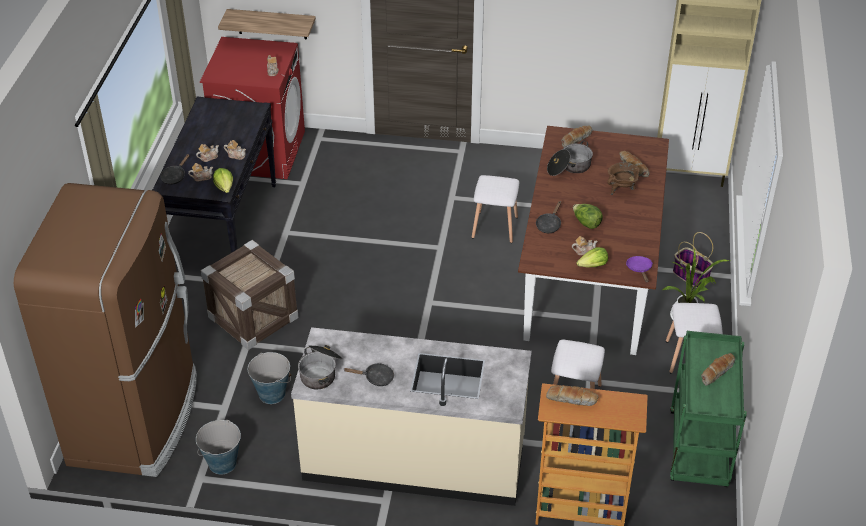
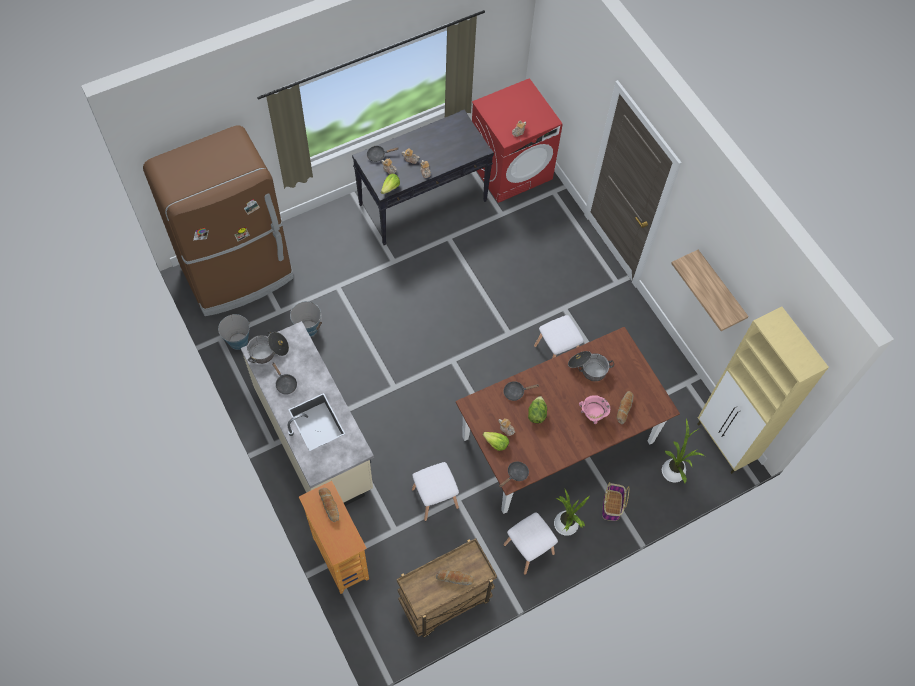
camera: 50 degrees right, 20 degrees up
(253, 317) = (361, 274): crate -> none
(272, 24) = (558, 97): shelf -> shelf (719, 289)
(576, 139) = (624, 354): bread -> none
(621, 189) = (592, 415): brown cooking pot -> pink cooking pot
(639, 269) = (515, 474): purple frying pan -> black frying pan
(688, 218) = (673, 469): none -> potted plant
(699, 451) = (445, 602): green cart -> brown cart

